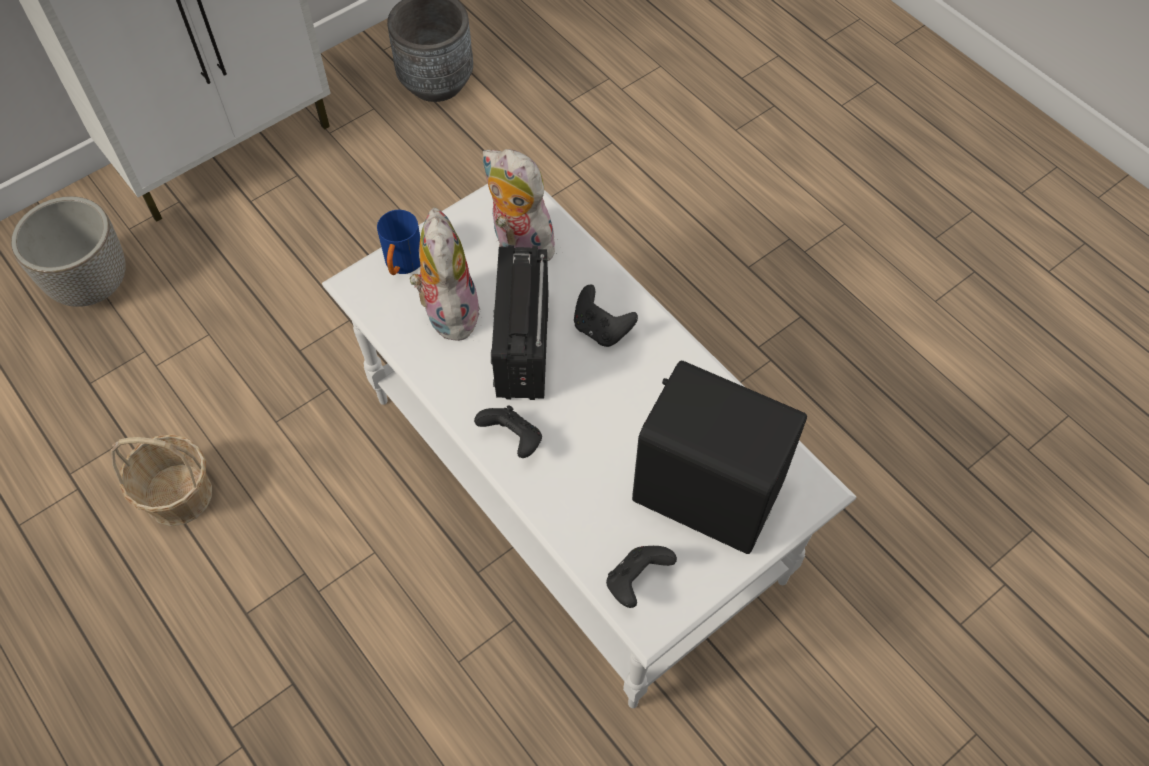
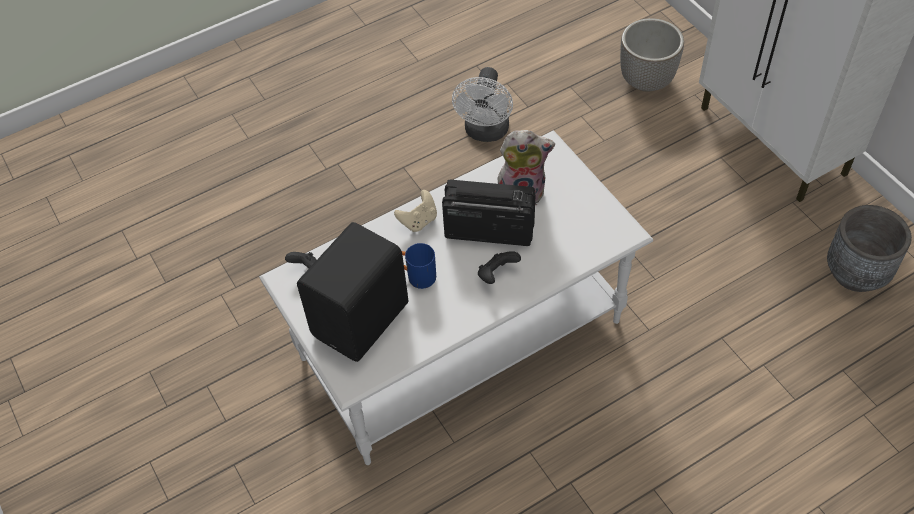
camera: 100 degrees right, 5 degrees down
(178, 495) = (485, 132): basket -> white fan
(402, 266) = (562, 169): blue mug -> blue mug (416, 276)
(513, 440) = (418, 221): black game controller -> beige game controller
(519, 245) = (575, 233): plush toy -> none

